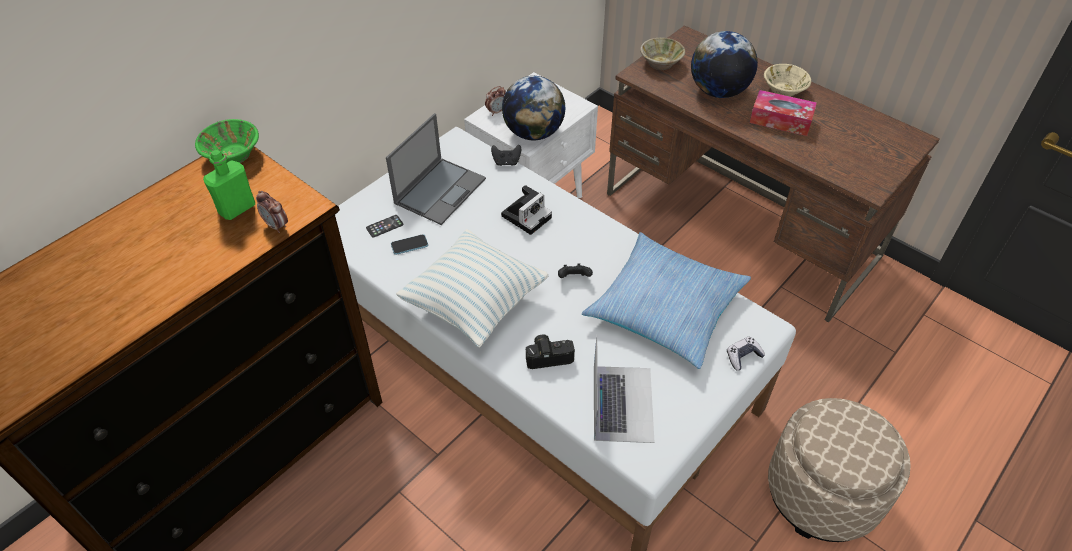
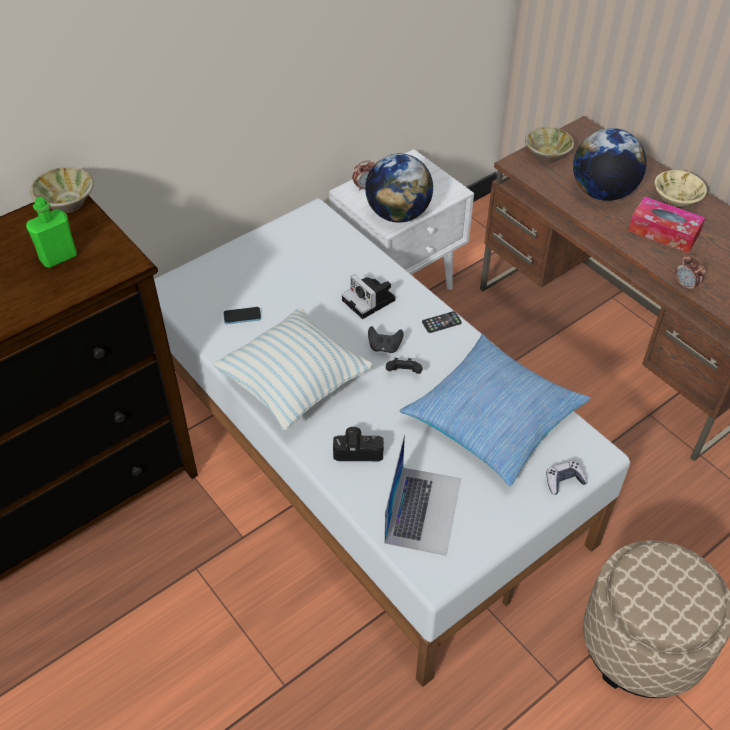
camera: 10 degrees right, 0 degrees up
(232, 154) = (66, 202): green bowl -> beige bowl
(277, 226) = (92, 279): alarm clock -> alarm clock (686, 285)
(384, 226) = (221, 293): phone -> phone (441, 322)
(440, 190) = (287, 263): laptop -> none
(506, 162) = (362, 242): black game controller -> black game controller (384, 347)
(527, 215) = (370, 301): camera -> camera turned 90 degrees clockwise

